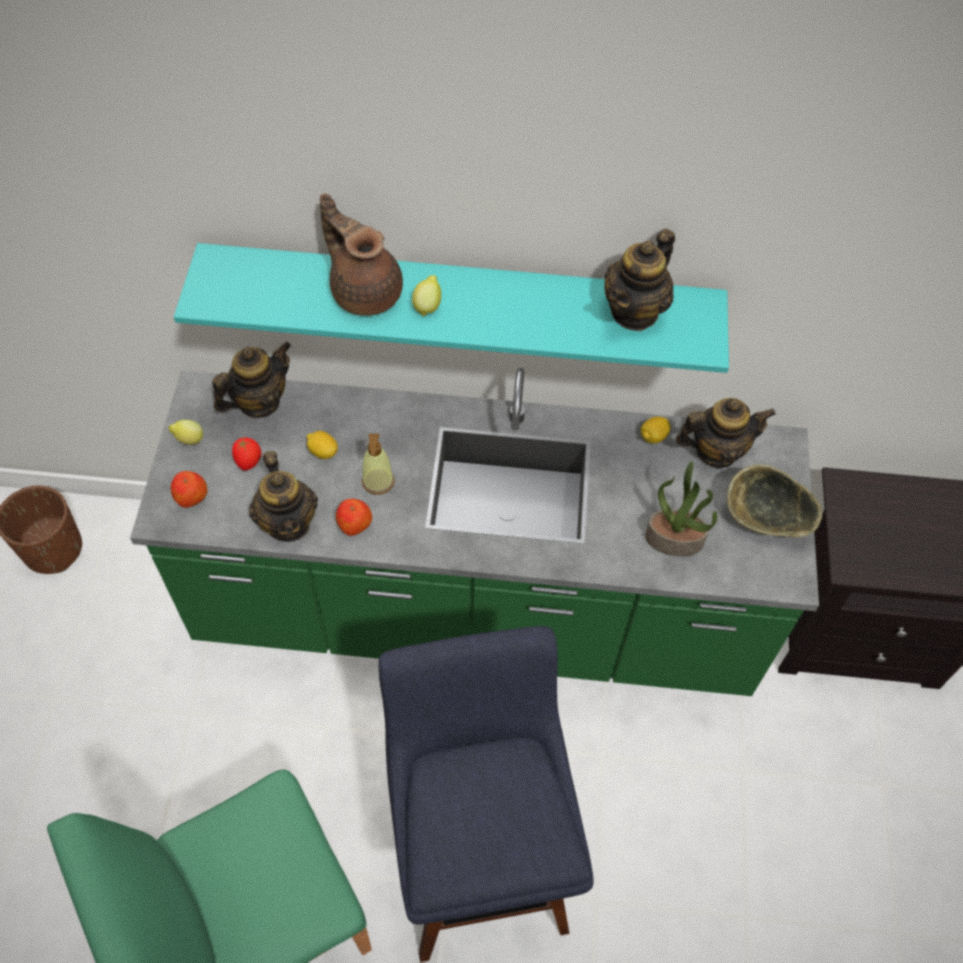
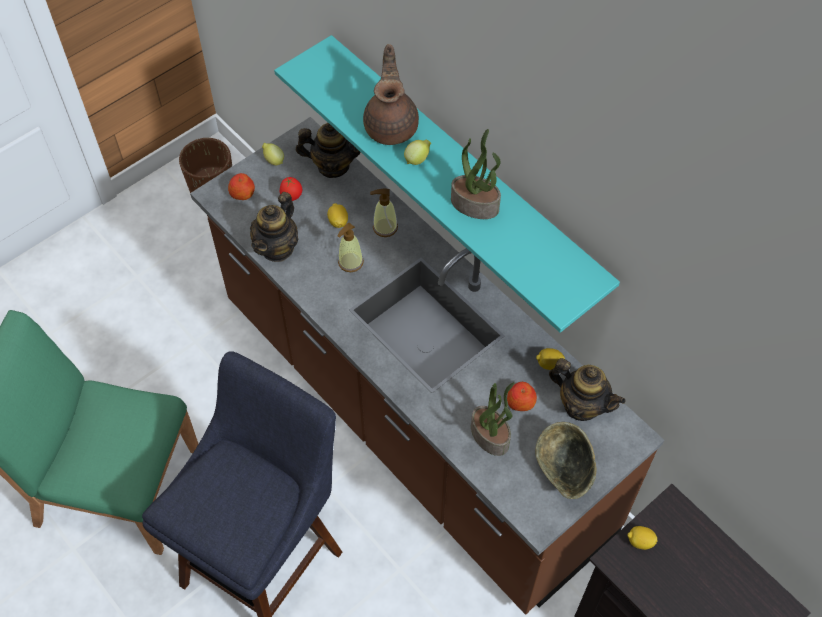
camera: 45 degrees right, 0 degrees up
(354, 524) = (312, 276): apple -> apple (520, 402)
(375, 424) = (385, 227): none -> soap dispenser
(476, 613) = (411, 418): green counter -> brown counter
(530, 310) = (475, 204): none -> potted plant
(634, 312) = (540, 251): teapot -> none
(852, 535) = (640, 541): none -> lemon

